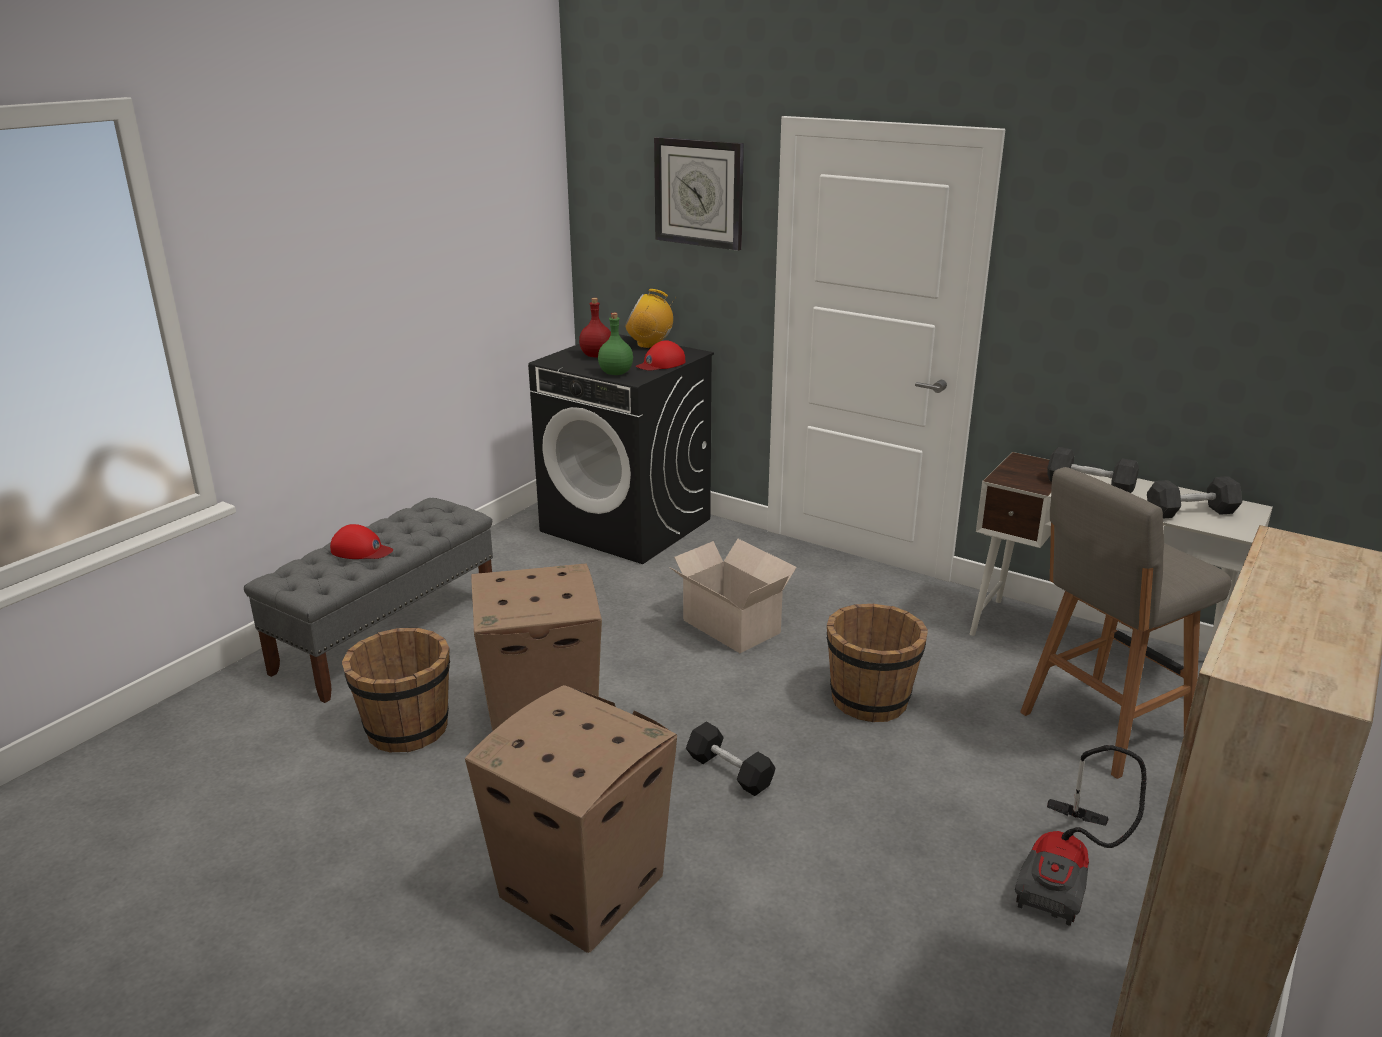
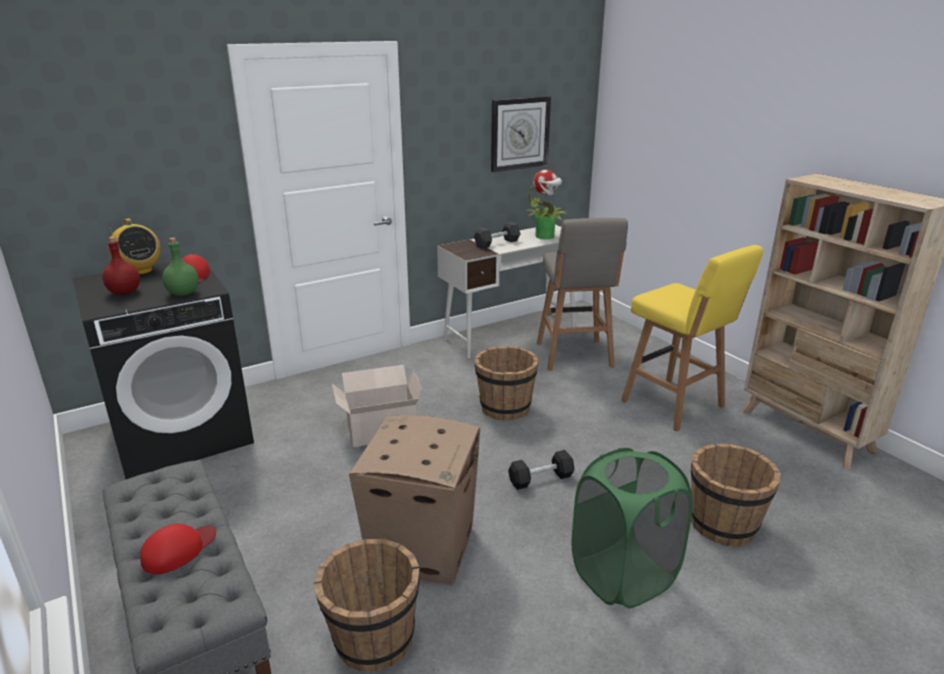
camera: 65 degrees left, 0 degrees up
(580, 885) = (623, 576): cardboard box -> green laundry basket
(649, 345) = (140, 271): radio -> radio turned 75 degrees counterclockwise
(699, 193) = (154, 121): wall clock -> wall clock (519, 133)
(754, 978) = (723, 524): none -> brown bucket
(1065, 875) = (675, 405): vacuum cleaner -> yellow stool
(1190, 512) = (545, 236): black dumbbell -> potted plant

